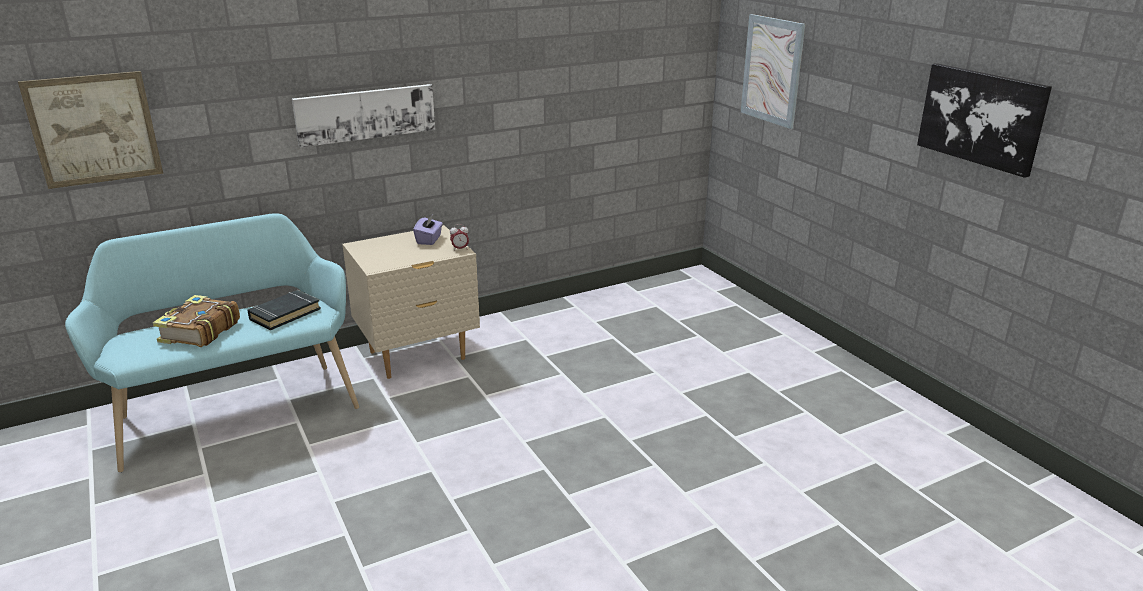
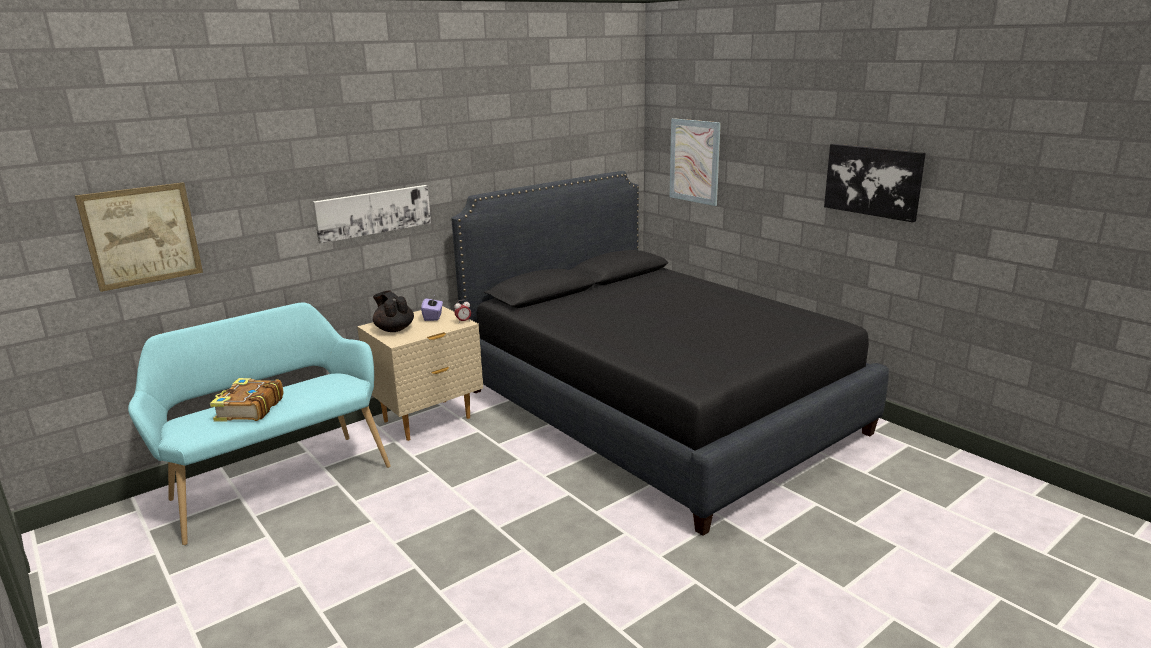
camera: 10 degrees left, 5 degrees down
(284, 314) = (322, 388): black book -> none
(380, 251) = (394, 329): none -> black teapot
(683, 374) = (657, 410): none -> black bed

